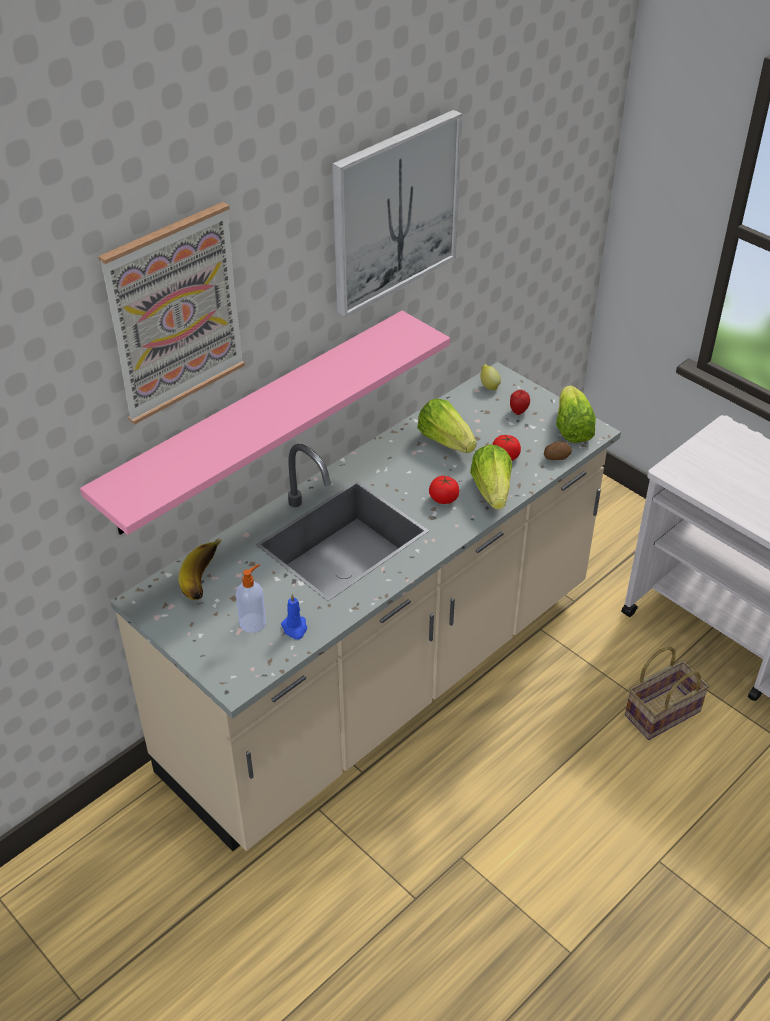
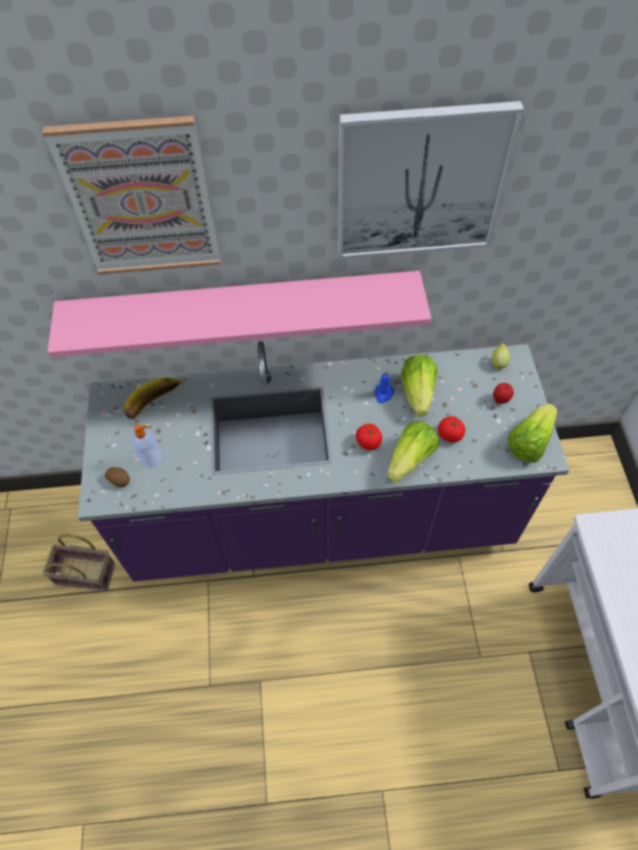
camera: 40 degrees right, 15 degrees up
(295, 628) = (171, 481): blue candle -> blue candle (383, 394)
(385, 681) = (321, 521): beige counter -> purple counter
(556, 457) = (490, 460): potato -> potato (119, 480)
(663, 711) = (489, 683): basket -> basket (87, 573)

